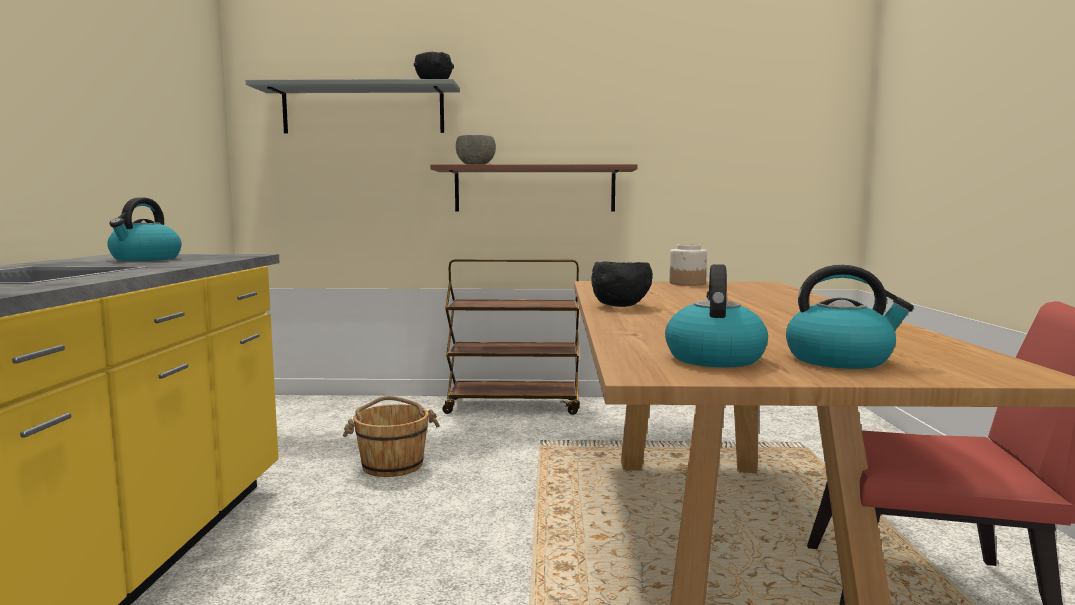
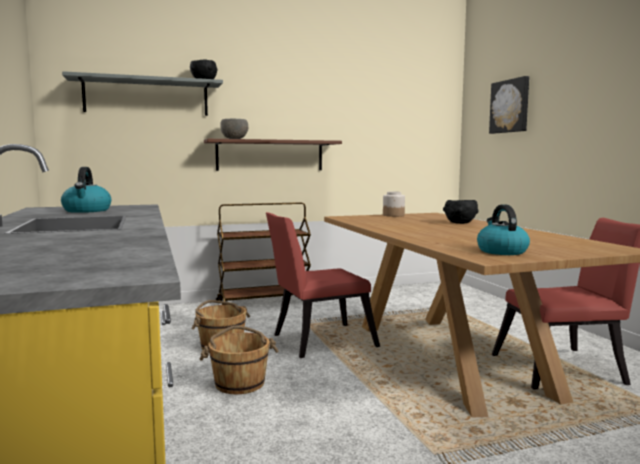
camera: 20 degrees left, 0 degrees up
(357, 528) = (239, 383): none -> brown bucket
(532, 476) = (317, 341): none -> red chair
(620, 306) = (392, 229): black bowl -> black bowl (460, 223)
(840, 360) = (552, 248): kettle -> none
(940, 94) = (510, 106): none -> picture

